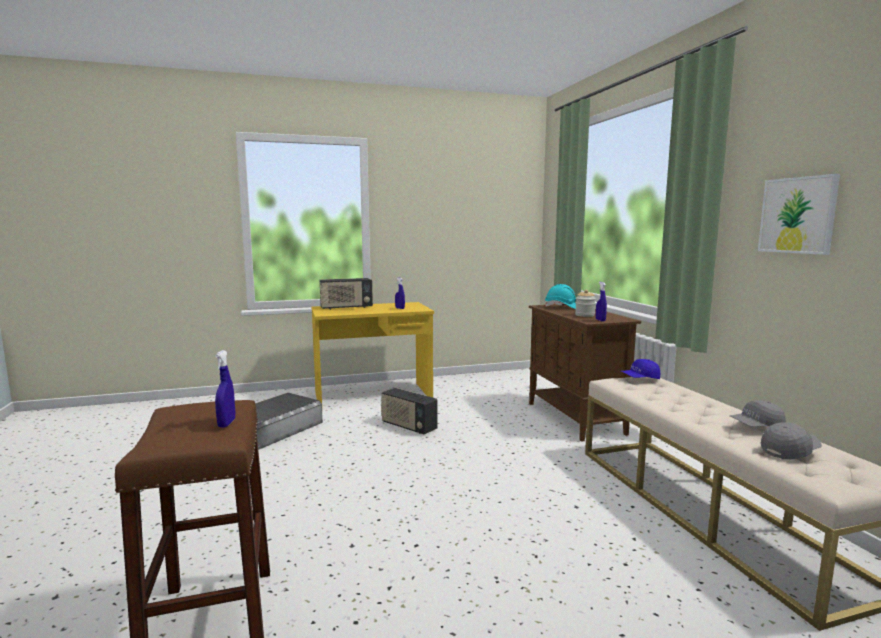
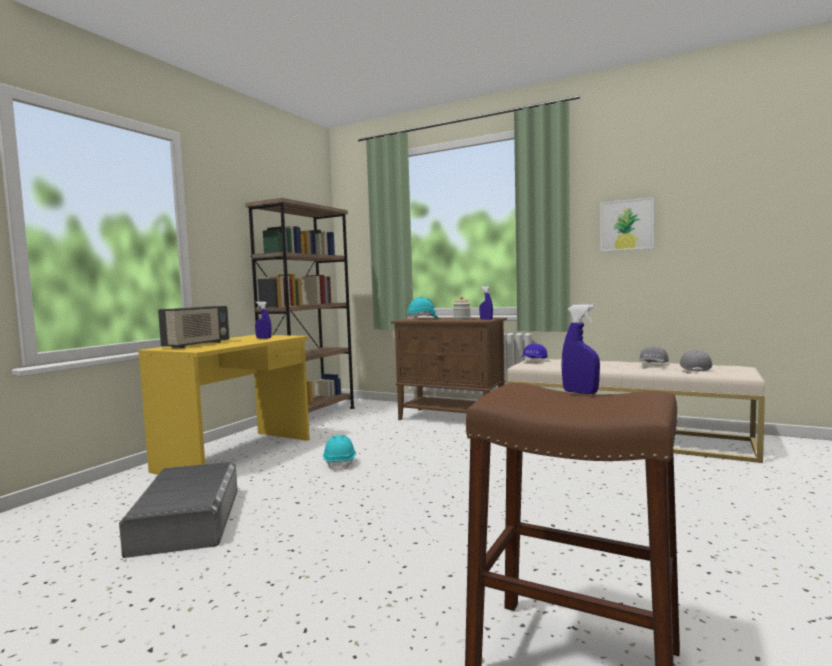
camera: 45 degrees left, 5 degrees down
(408, 426) = (340, 463): radio -> turquoise hard hat
(475, 379) = (310, 416): none -> brown bookcase

